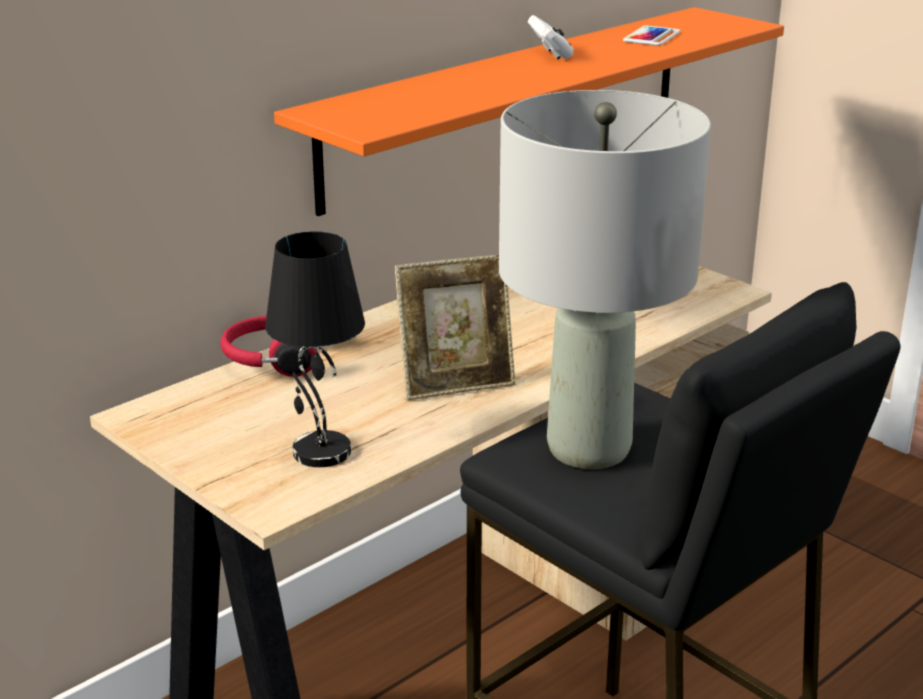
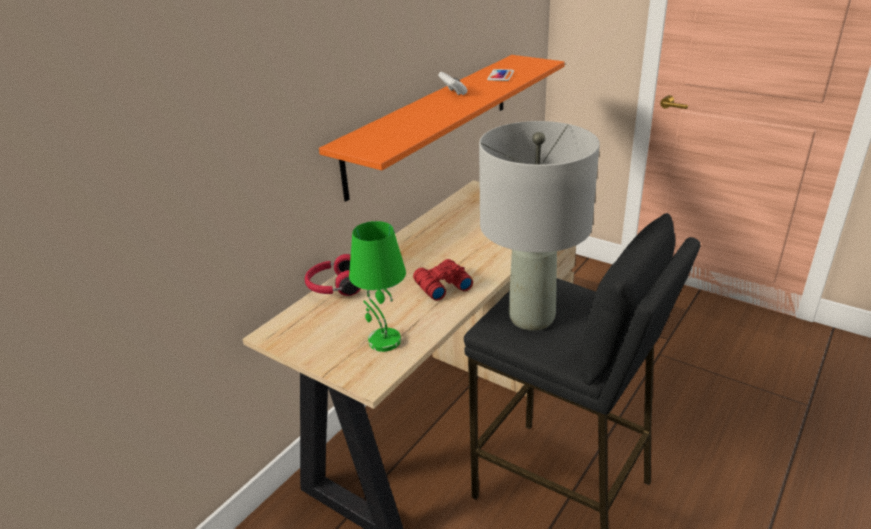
camera: 10 degrees left, 5 degrees up
(320, 452) = (383, 341): black table lamp -> green table lamp
(456, 383) = (441, 286): picture frame -> red binoculars

